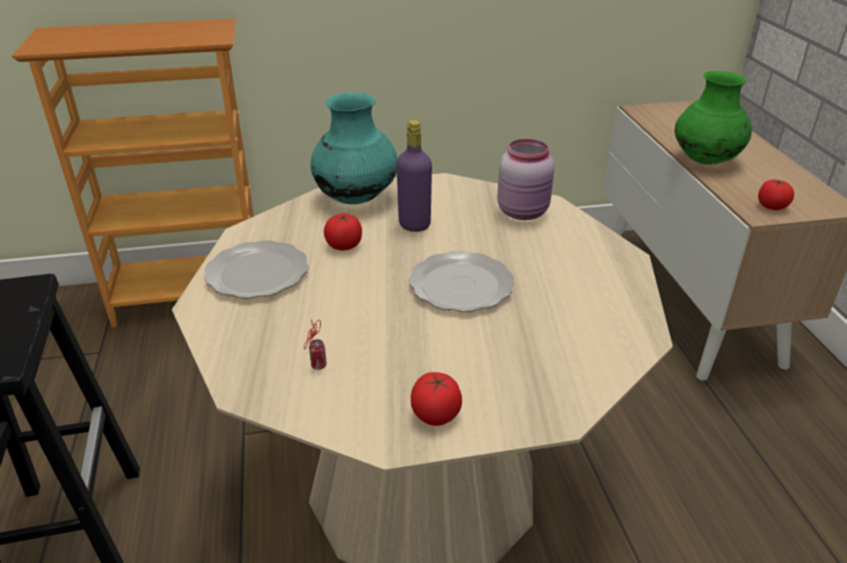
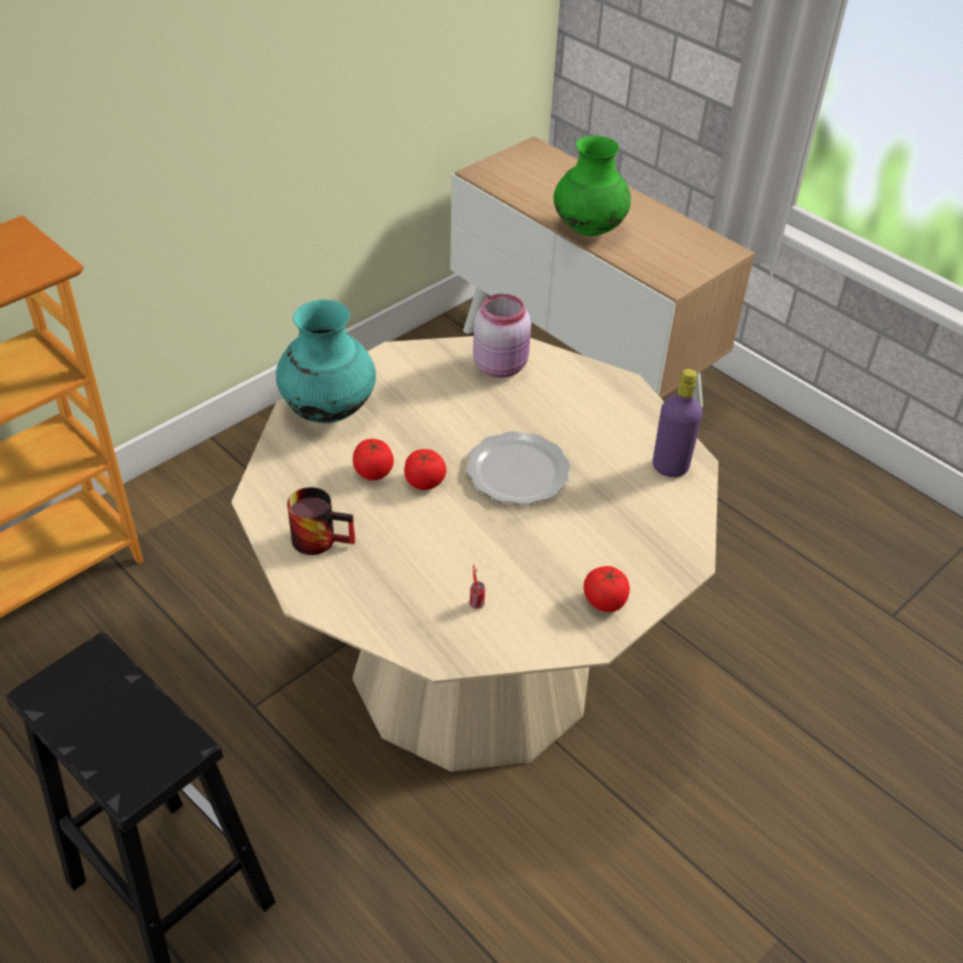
camera: 35 degrees left, 10 degrees up
(257, 272) = (322, 537): plate -> mug
(414, 225) = (416, 420): purple bottle -> purple bottle (670, 467)
(771, 206) = (678, 270): tomato -> tomato (424, 482)

